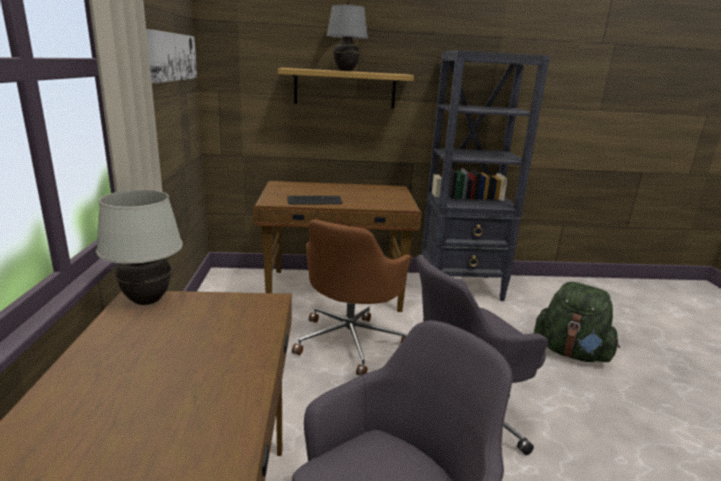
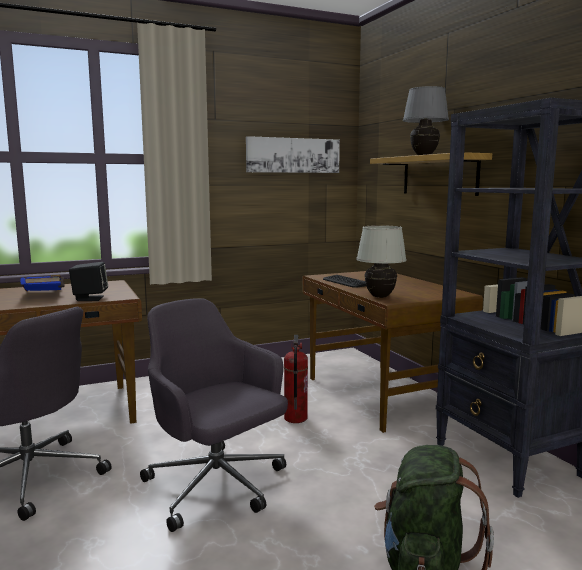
camera: 70 degrees right, 10 degrees down
(148, 301) = (111, 284): white table lamp -> white table lamp (380, 297)
(172, 365) = (44, 295): none -> blue book
(255, 325) = (90, 298): none -> black speaker
(350, 340) = (295, 418): brown office chair -> fire extinguisher

